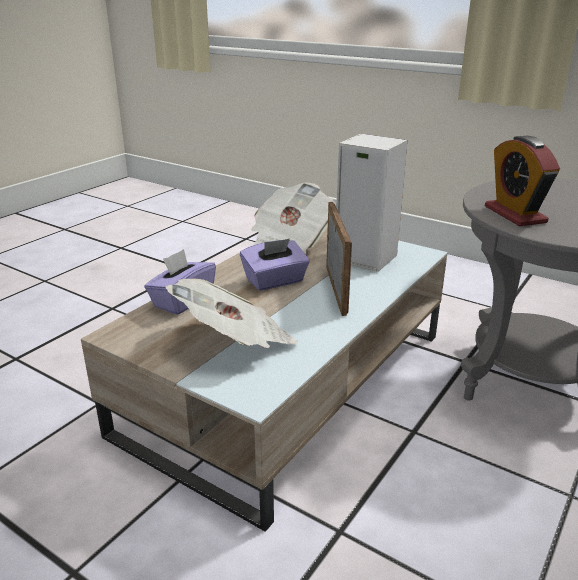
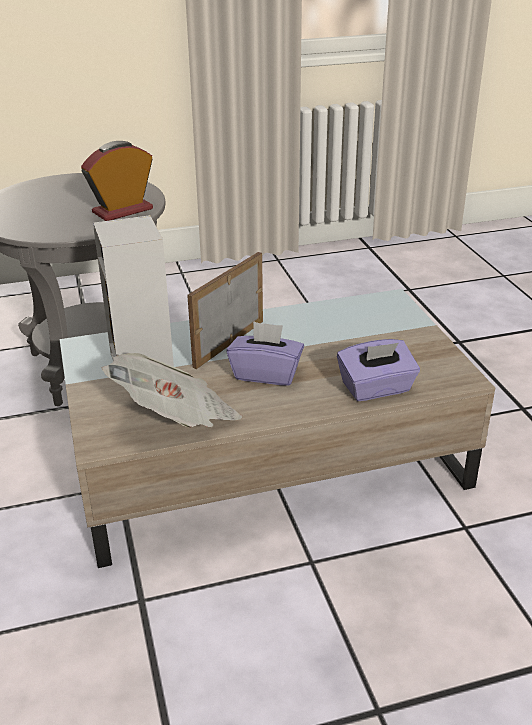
camera: 140 degrees left, 5 degrees up
(235, 341) = (368, 334): newspaper -> none
(515, 214) = (122, 211): alarm clock -> alarm clock turned 150 degrees counterclockwise

